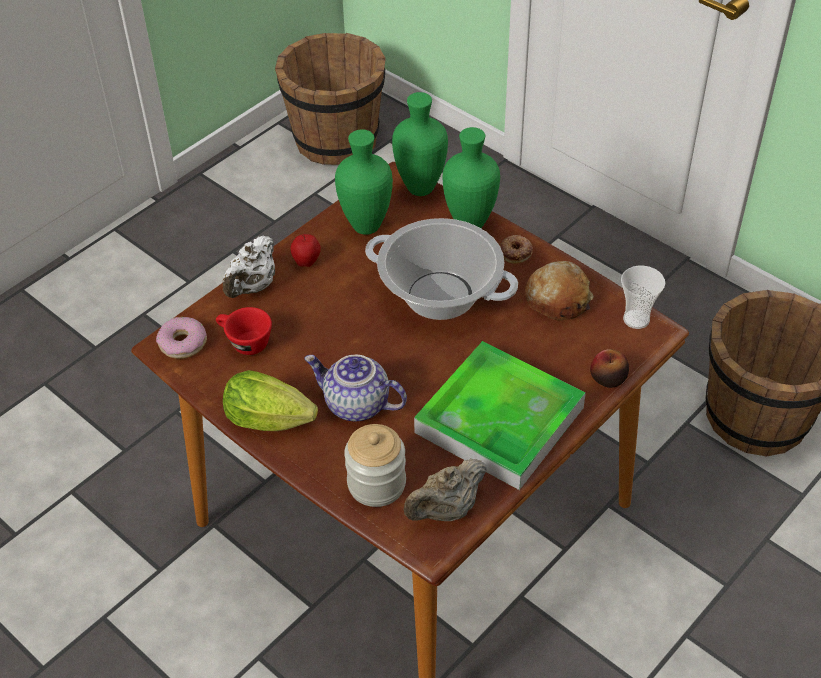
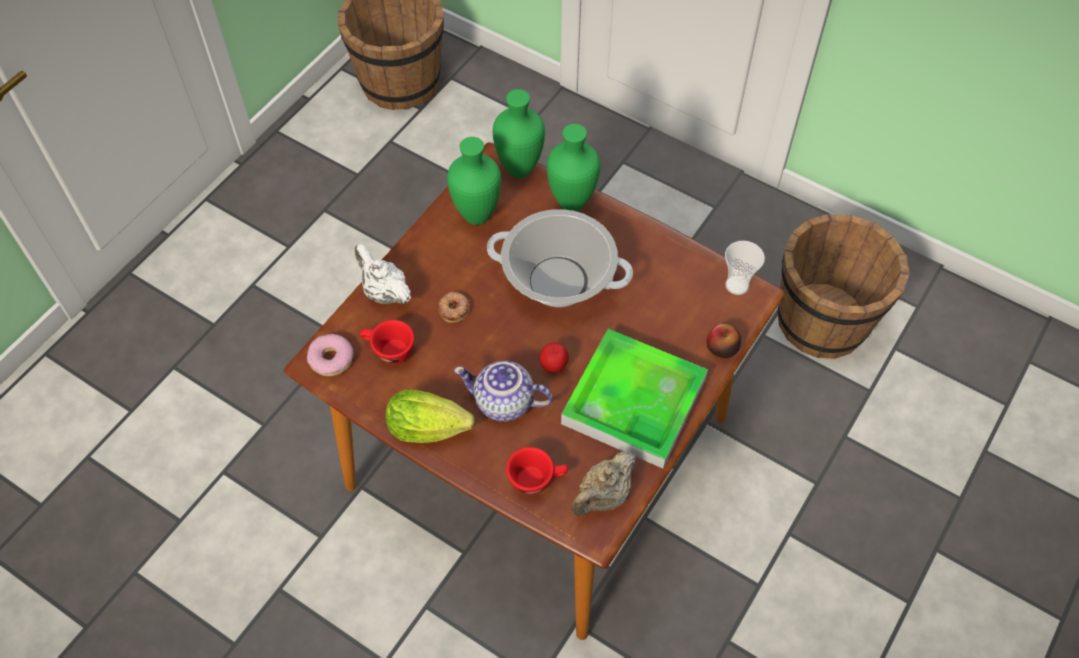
camera: 10 degrees left, 10 degrees up
(253, 287) = (384, 292): white teapot -> white teapot turned 120 degrees clockwise
(307, 263) = (429, 261): apple -> apple (553, 367)
(376, 484) = (537, 479): jar -> red cup
(516, 252) = (619, 227): donut -> donut (454, 309)
(558, 299) = (665, 273): bread -> none

